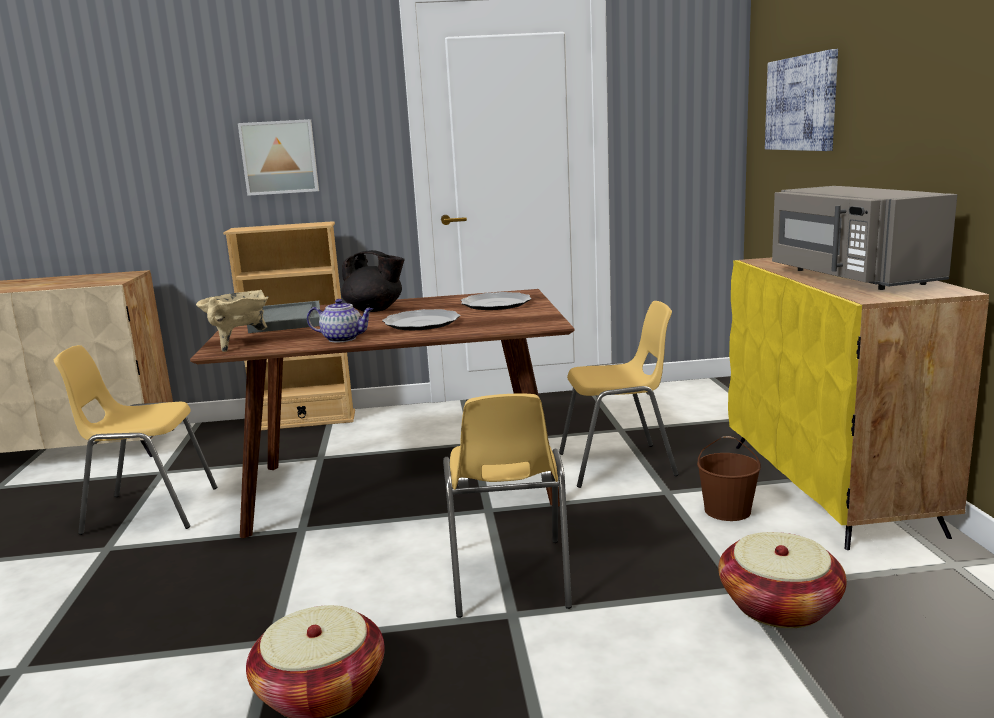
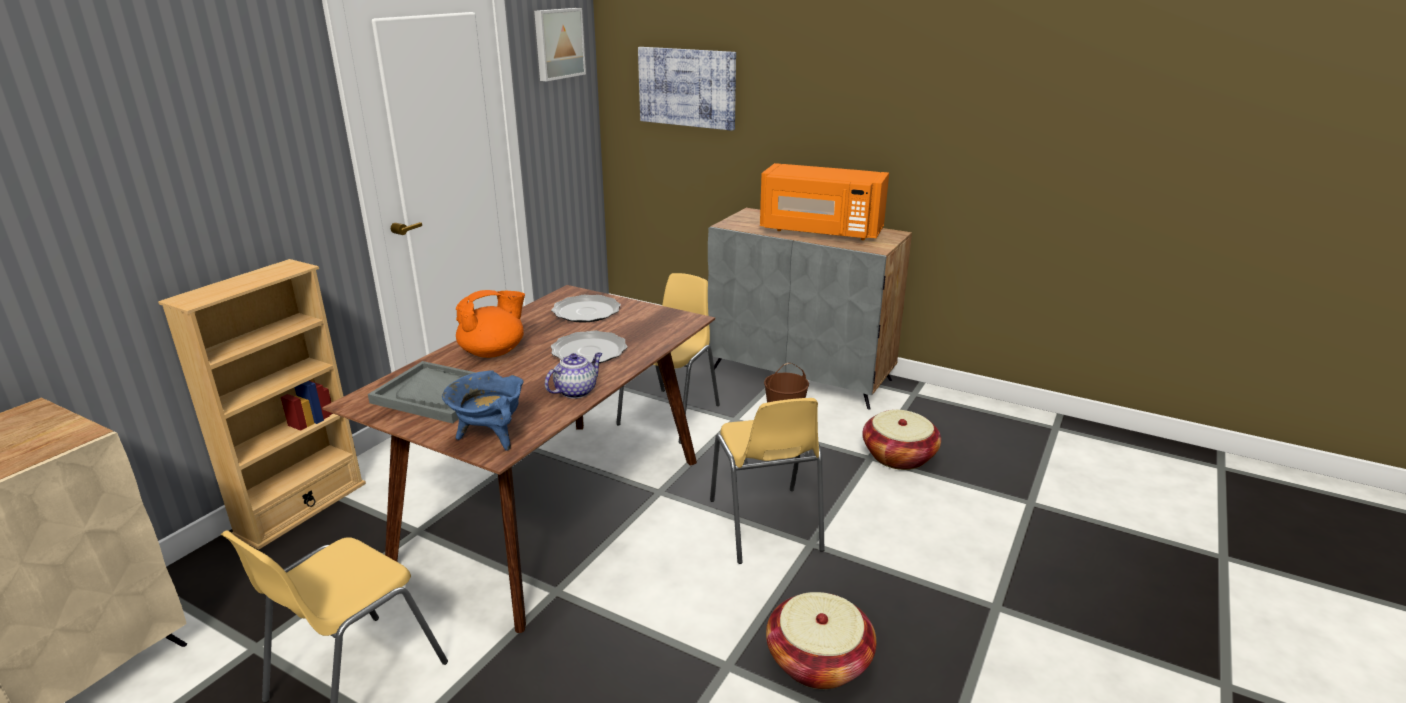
camera: 55 degrees left, 10 degrees up
(238, 344) = (490, 437): beige cooking pot -> blue cooking pot
(279, 157) = (203, 189): picture -> picture (558, 43)
(375, 310) = (494, 352): black teapot -> orange teapot
(508, 578) = (765, 525): yellow chair -> yellow chair turned 45 degrees clockwise
(830, 487) = (802, 374): yellow cabinet -> grey cabinet
(849, 277) = (820, 231): grey microwave -> orange microwave

